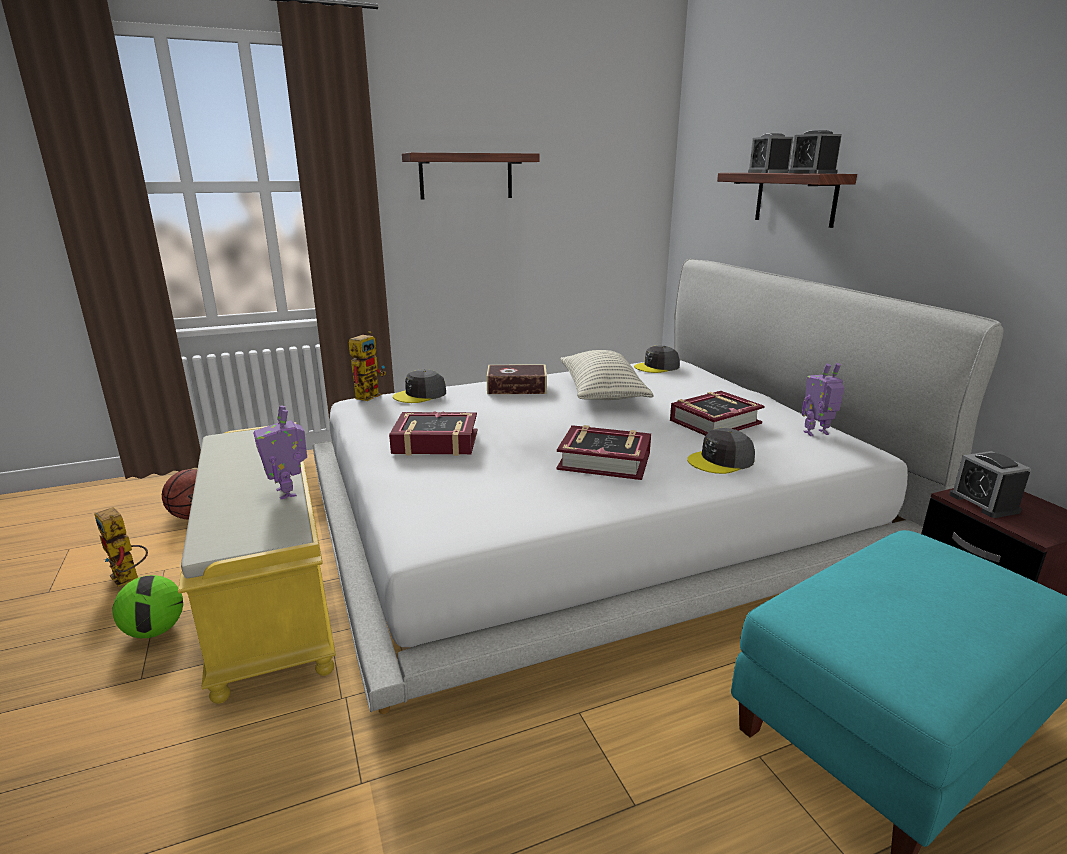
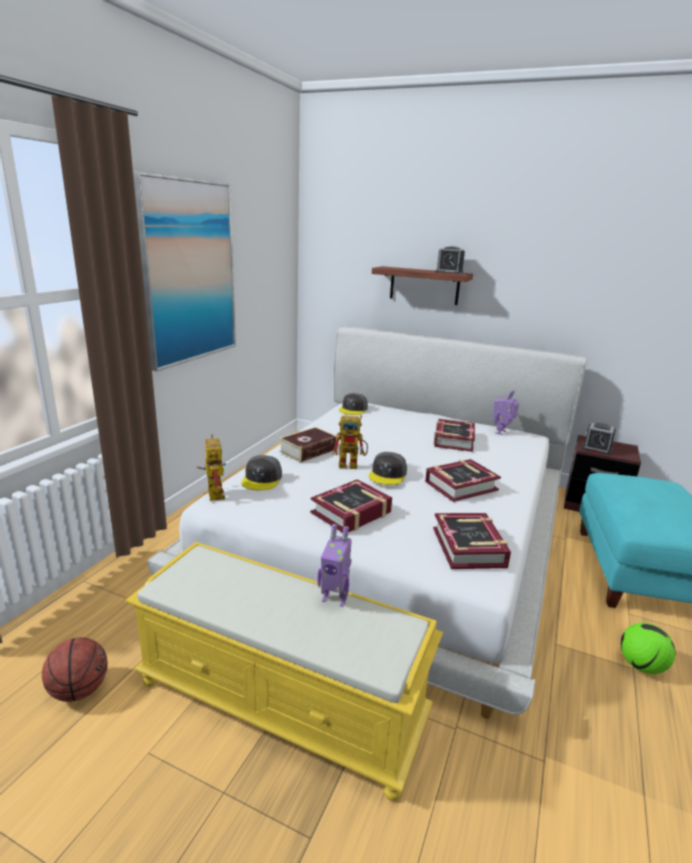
camera: 45 degrees left, 0 degrees up
(130, 578) = (127, 785): toy robot -> toy robot (352, 465)
(155, 631) = (248, 800): football -> football (641, 666)
(466, 176) = (190, 273): shelf -> picture
(474, 509) = (469, 547): none -> book
(602, 393) = (363, 438): pillow -> none
(721, 461) = (502, 464): grey cap -> grey cap (388, 474)
(768, 172) = (408, 269): alarm clock -> none

